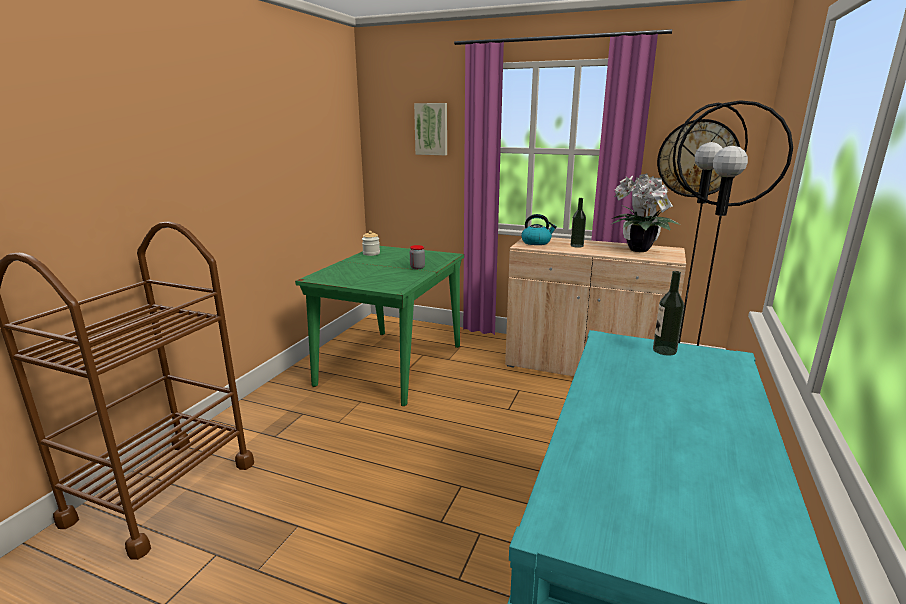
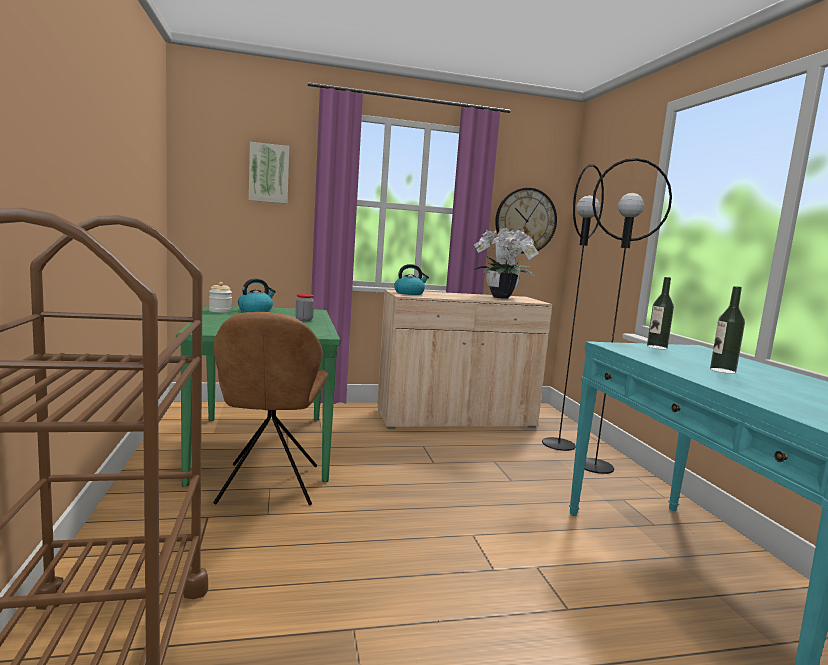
camera: 35 degrees left, 10 degrees down
(361, 399) = (268, 486): none -> brown chair
(400, 253) = (256, 310): none -> kettle
(576, 246) = (448, 295): bottle -> bottle (722, 371)

